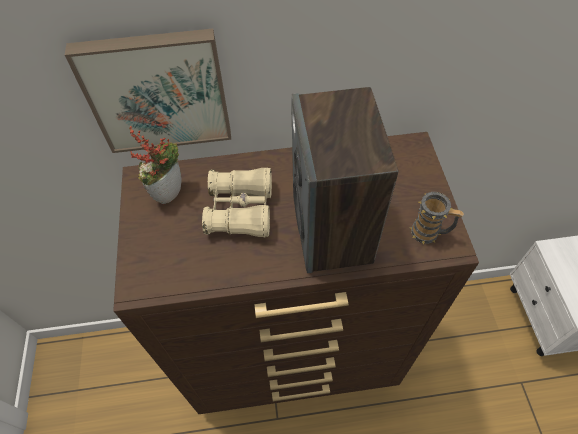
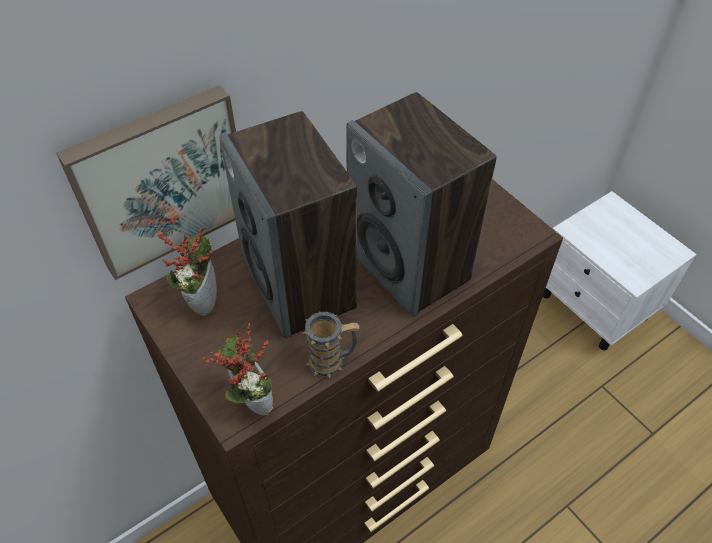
camera: 30 degrees left, 5 degrees down
(151, 282) = (250, 402): none -> potted plant
(241, 210) = (300, 285): beige binoculars -> speaker
(430, 233) = (503, 229): mug -> mug (332, 361)

